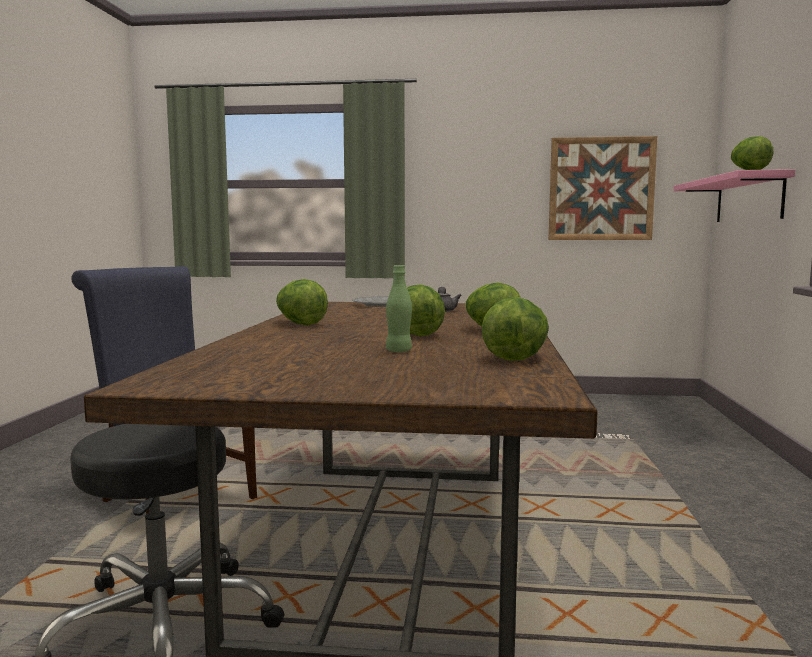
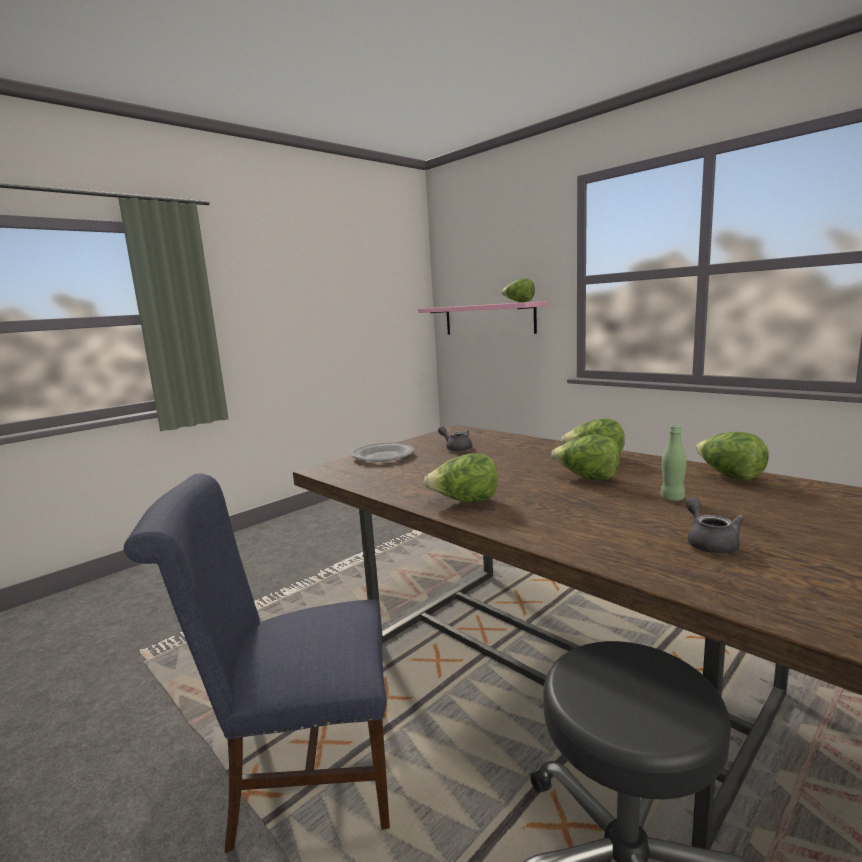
camera: 50 degrees left, 5 degrees up
(288, 363) = (709, 543): none -> grey teapot
(601, 189) = (370, 313): picture -> none

